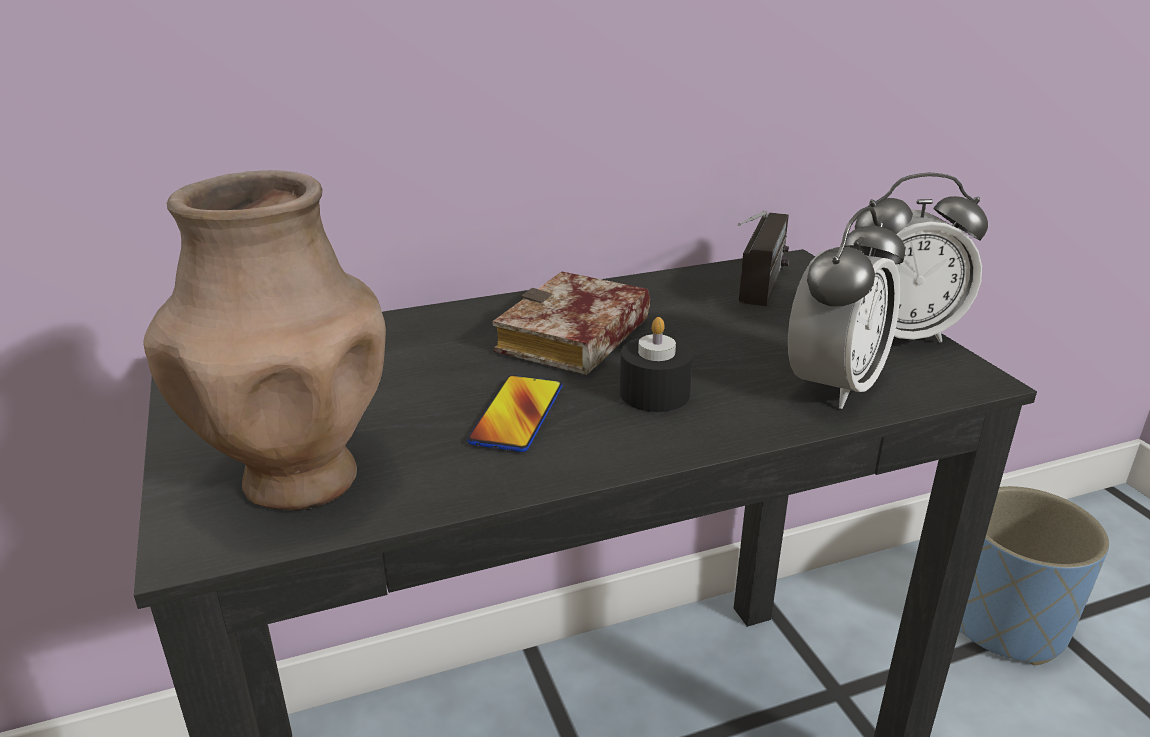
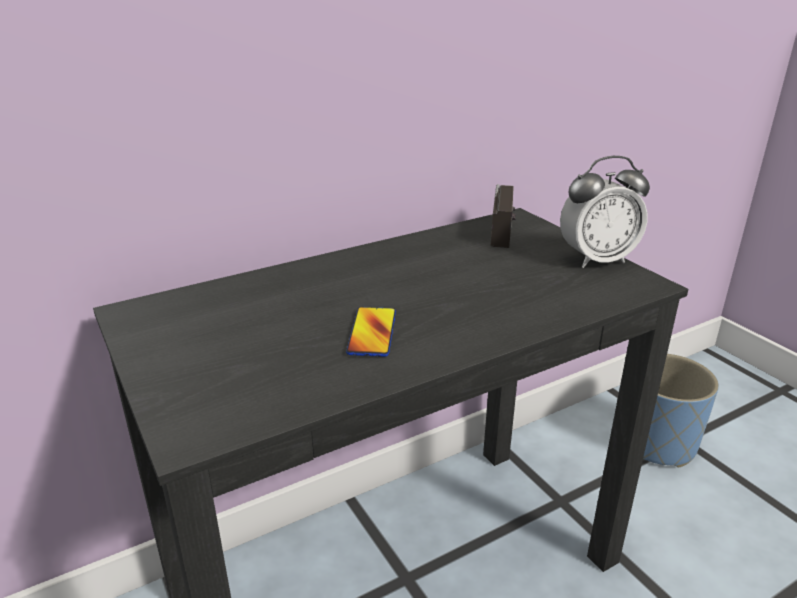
camera: 10 degrees left, 0 degrees up
(298, 477) = (240, 388): brown vase -> none
(575, 339) = (392, 279): book -> none
(654, 393) = (457, 310): black candle -> none
(834, 386) = (568, 296): alarm clock -> none

